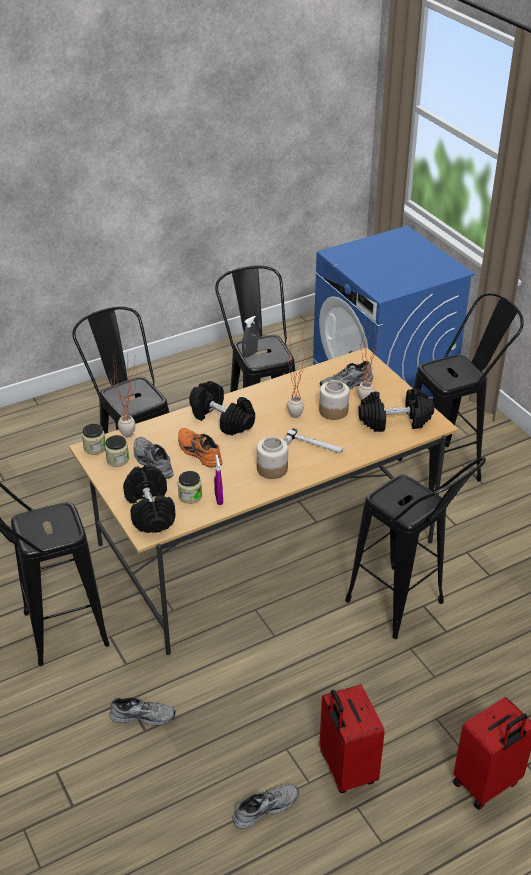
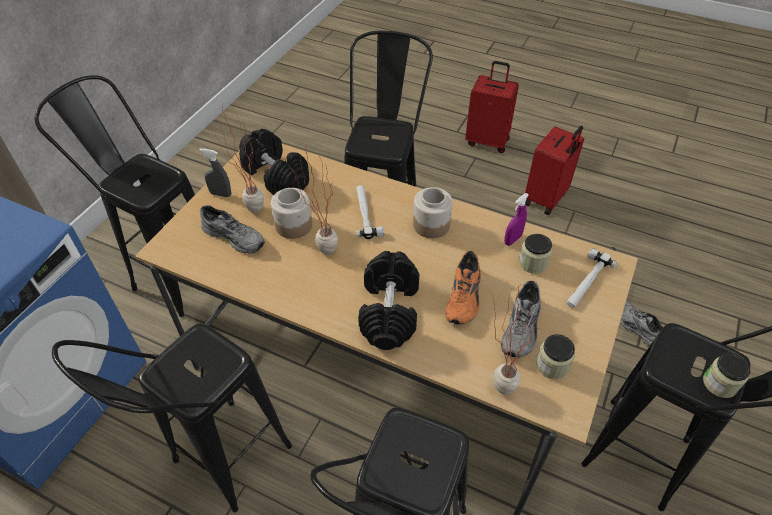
camera: 125 degrees left, 10 degrees up
(95, 448) = (559, 407): jar -> jar (719, 383)
(149, 510) = (586, 282): black dumbbell -> hammer
(250, 354) = (214, 377): grey spray bottle -> grey spray bottle (221, 194)
(264, 807) = (614, 221): grey shoe -> none

